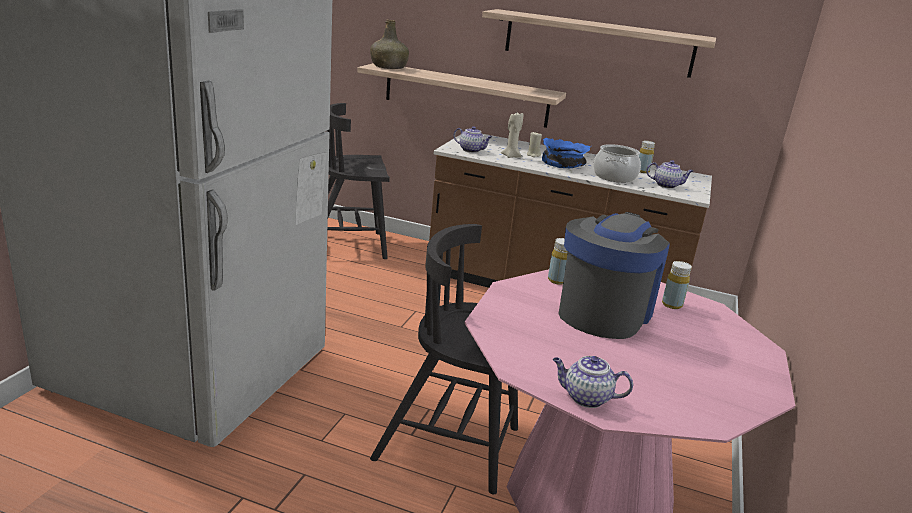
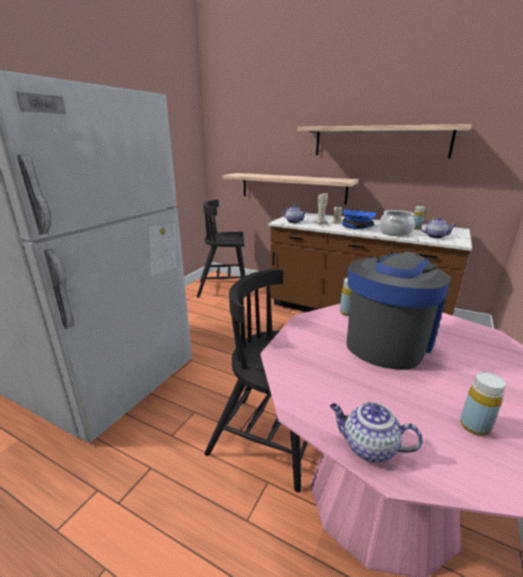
camera: 10 degrees right, 0 degrees up
(389, 67) = (242, 174): green bottle -> none
(672, 305) = (451, 332): yellow bottle -> yellow bottle (474, 426)

